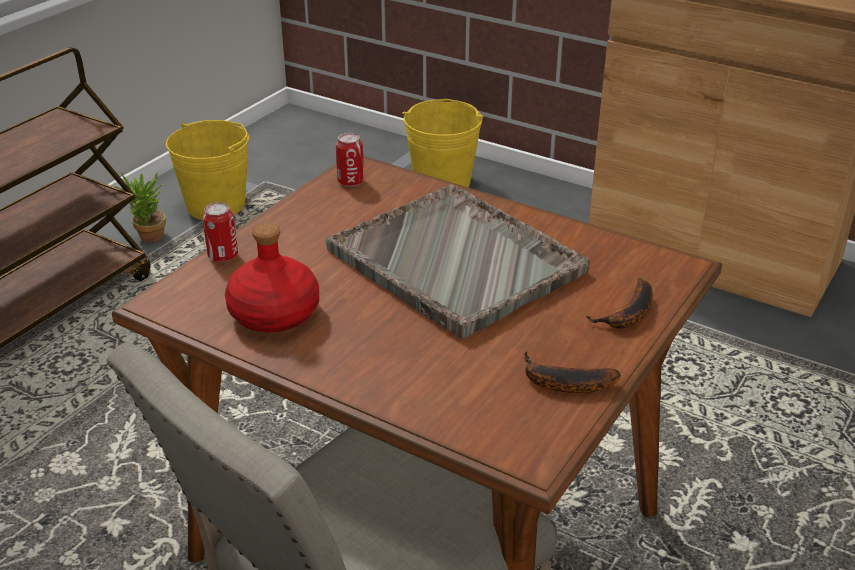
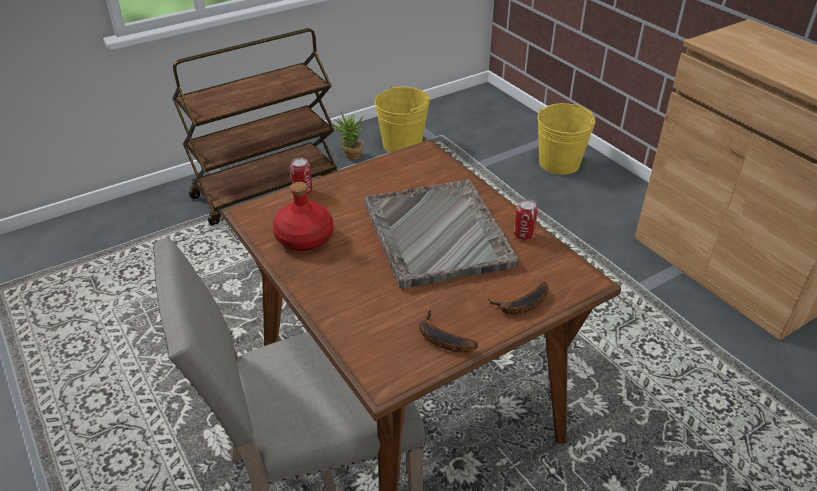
camera: 25 degrees right, 5 degrees up
(351, 182) = (413, 160): can -> can (523, 235)

